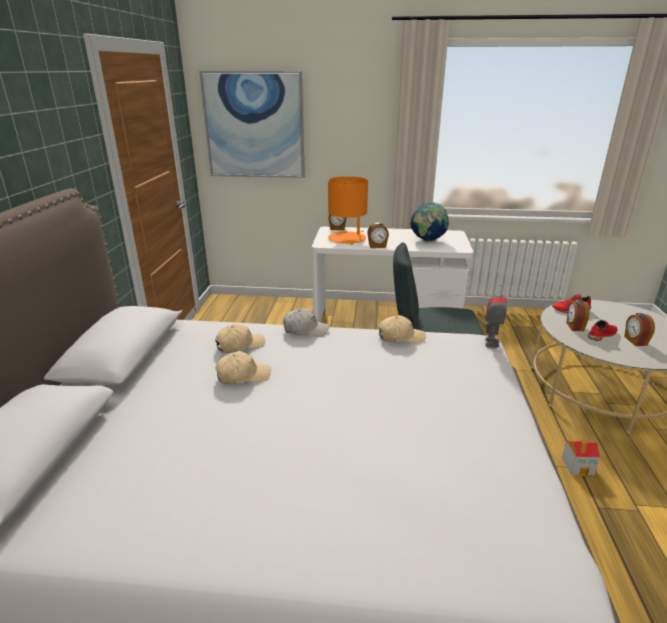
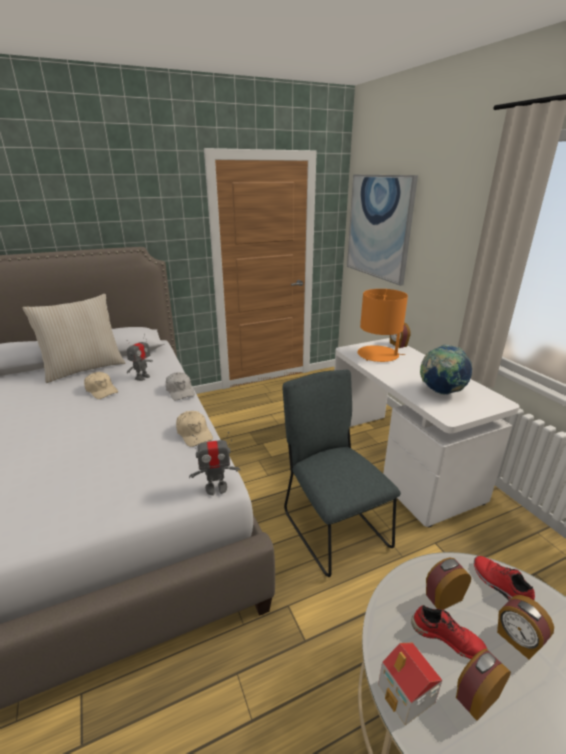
camera: 60 degrees right, 0 degrees up
(149, 383) = (84, 369): none -> beige pillow
(240, 345) = (142, 377): beige cap -> toy robot
(377, 246) = (380, 372): alarm clock -> alarm clock (517, 640)
(578, 466) = (254, 718): toy house -> toy house (406, 694)

